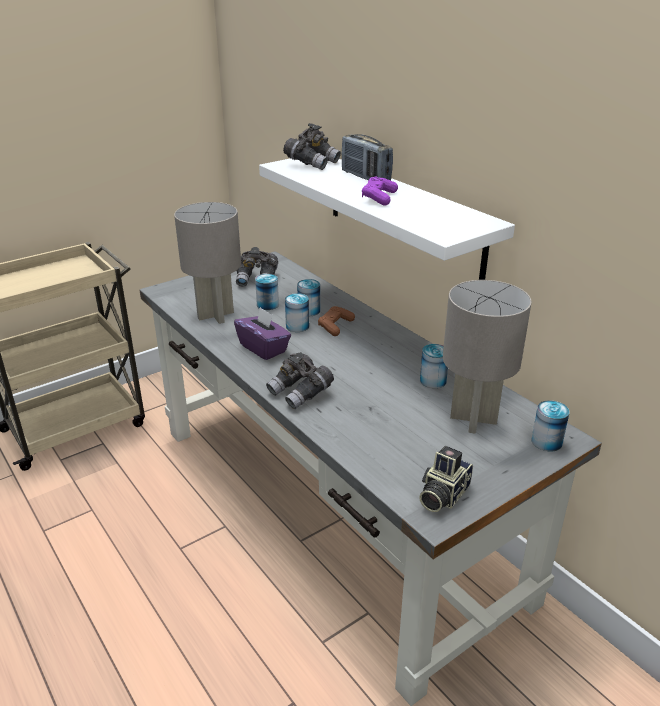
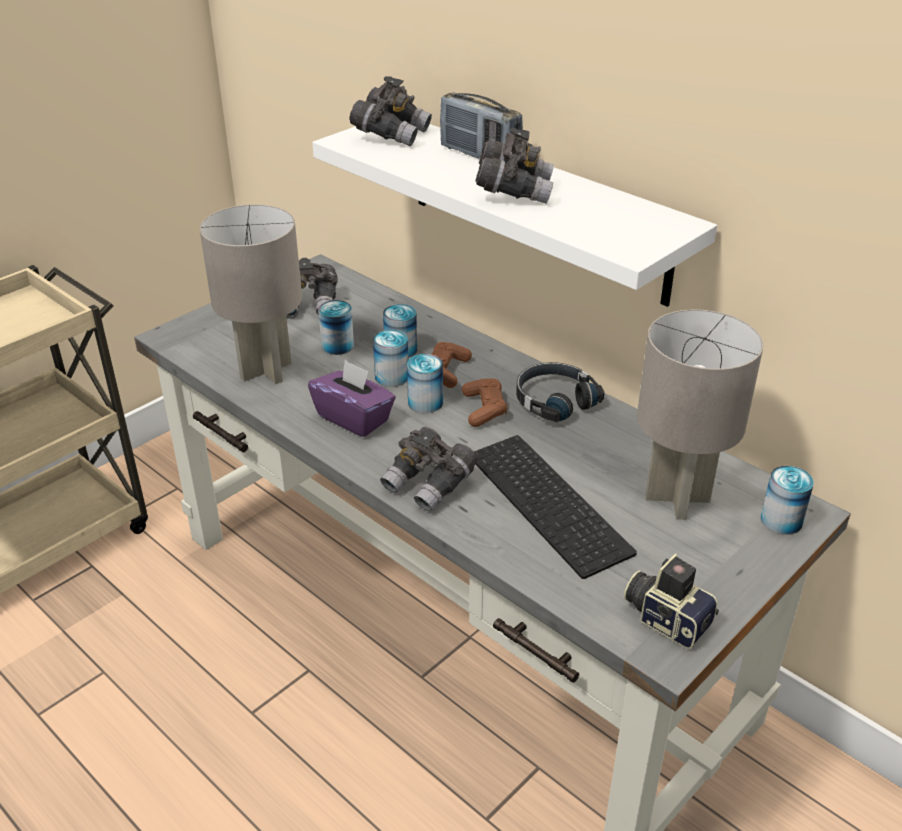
camera: 10 degrees left, 5 degrees up
(353, 351) = (484, 409): none -> brown game controller
(379, 198) = (513, 191): purple game controller -> grey binoculars
(382, 413) = (552, 503): none -> keyboard
(404, 350) = (554, 400): none -> black headphones
(433, 380) = (607, 444): can -> can (425, 402)
(442, 495) = (667, 618): camera -> camera turned 105 degrees clockwise

